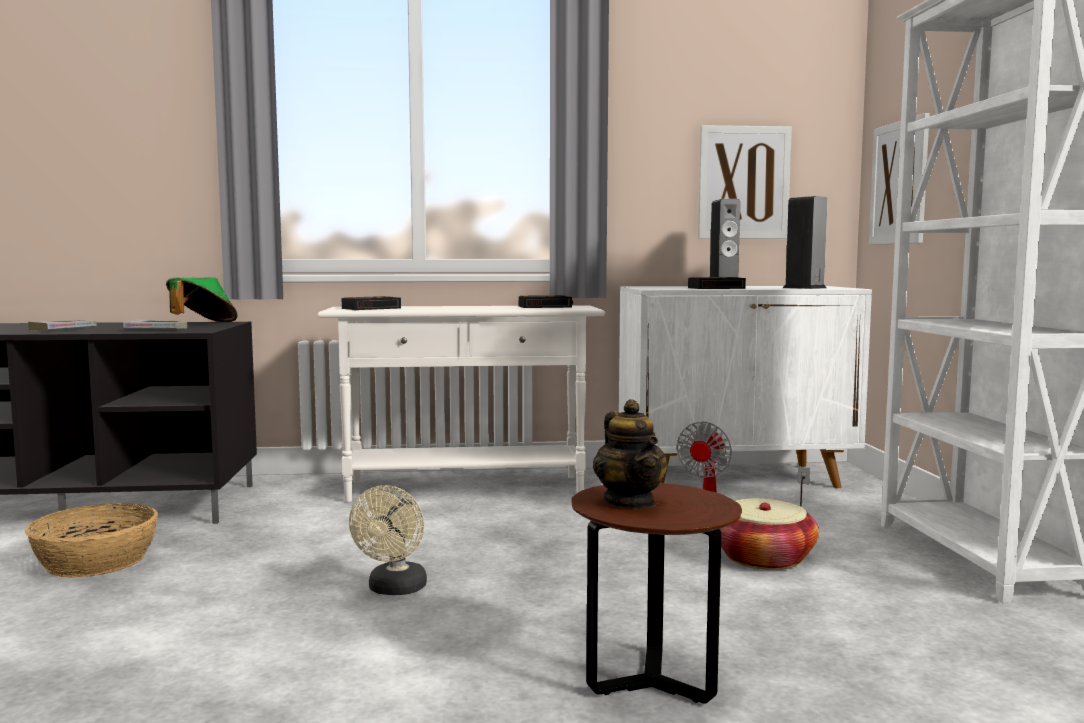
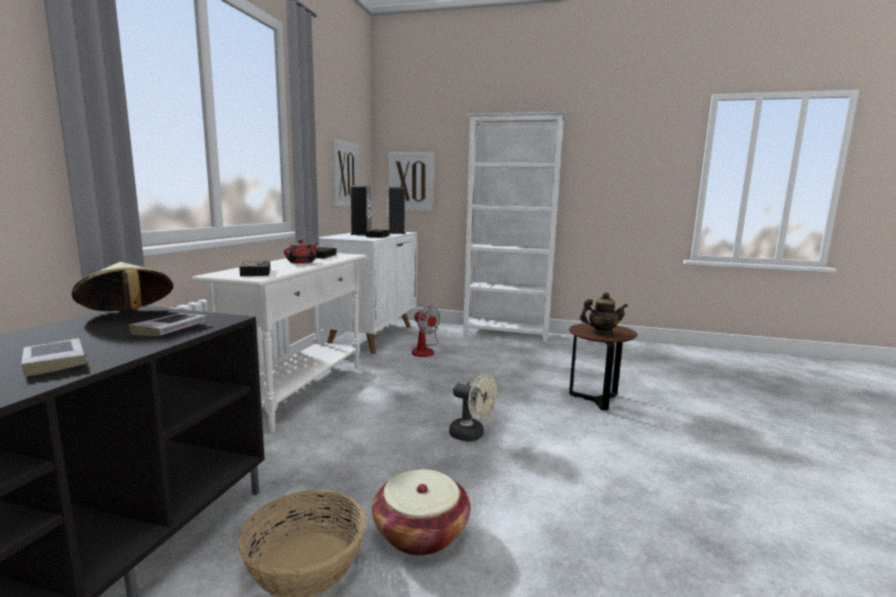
camera: 70 degrees left, 5 degrees up
(202, 324) = (127, 316): green hat -> beige hat
(472, 308) = (302, 262): none -> red teapot
(763, 558) = (485, 358): basket -> basket (421, 532)

